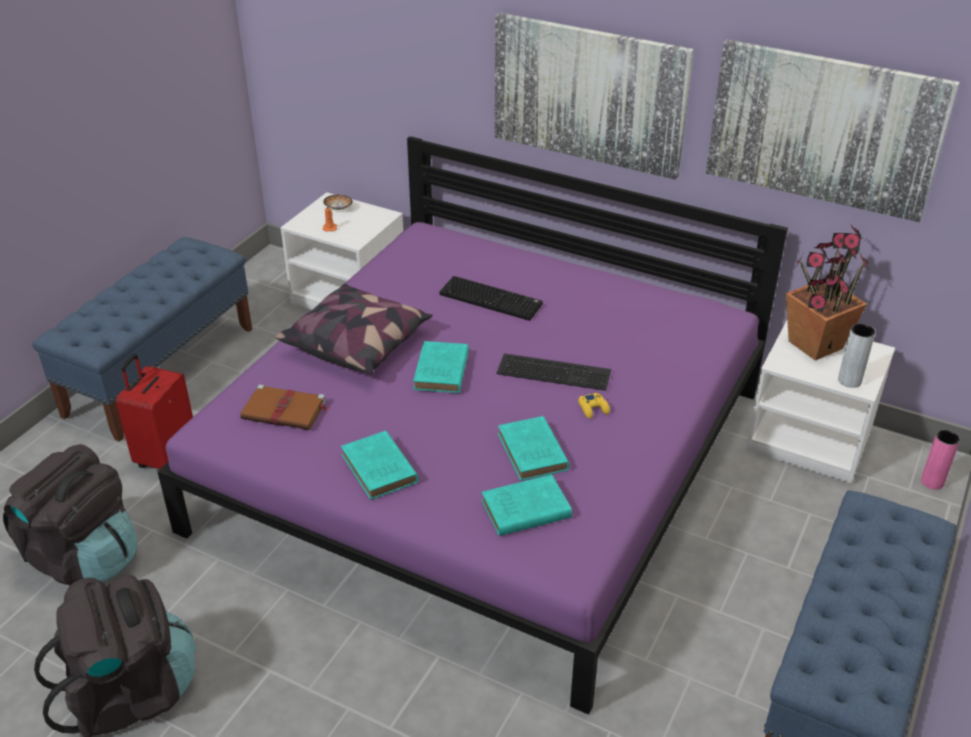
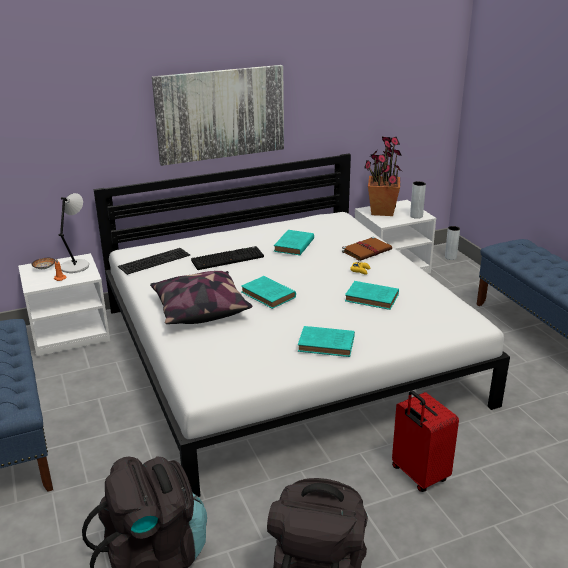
camera: 50 degrees left, 10 degrees down
(166, 456) = (103, 473): red suitcase -> red suitcase (418, 475)
(285, 411) = (227, 355): brown book -> brown book (367, 250)
(365, 221) = (76, 266): none -> grey table lamp
(486, 458) = (285, 353): purple bed -> white bed
(523, 510) = (414, 317): turquoise book -> turquoise book (293, 246)
(555, 371) = (317, 267): keyboard -> keyboard (154, 260)
(824, 129) = (355, 90): picture -> none
(932, 482) = (450, 257): pink vase -> grey vase

